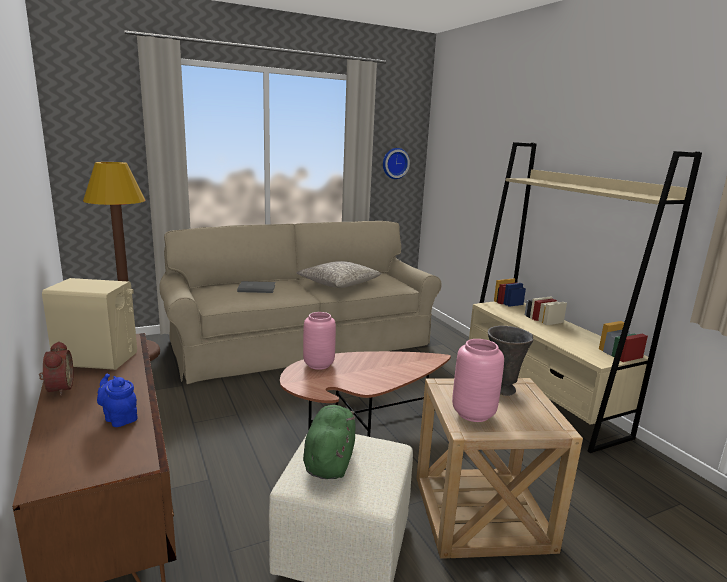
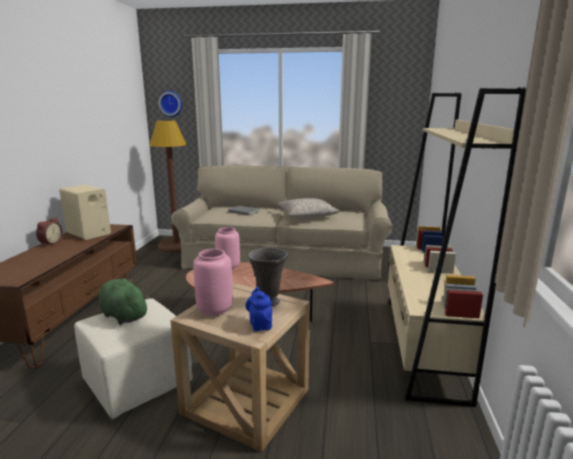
camera: 35 degrees right, 0 degrees up
(119, 418) = (46, 261): blue teapot -> blue teapot (260, 324)
(329, 460) = (123, 315): green plush toy -> green plush toy turned 90 degrees counterclockwise
(395, 163) = (393, 119): wall clock -> wall clock (171, 103)

